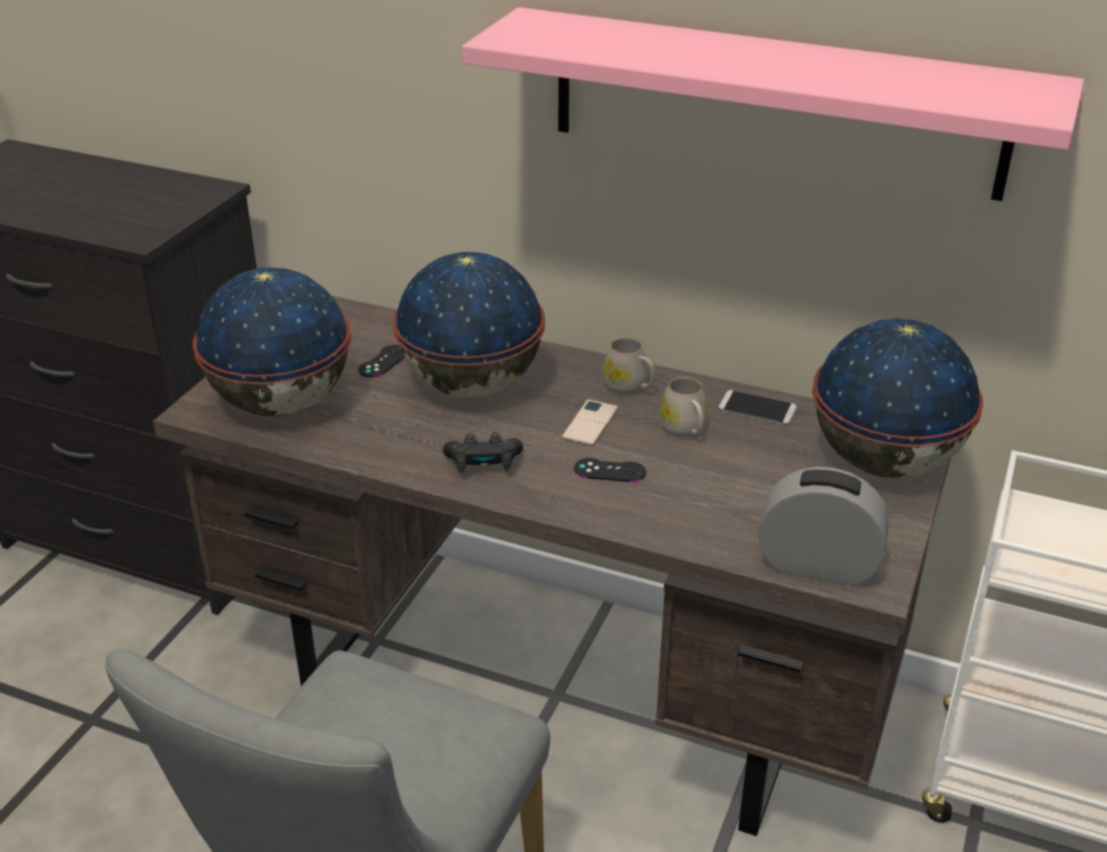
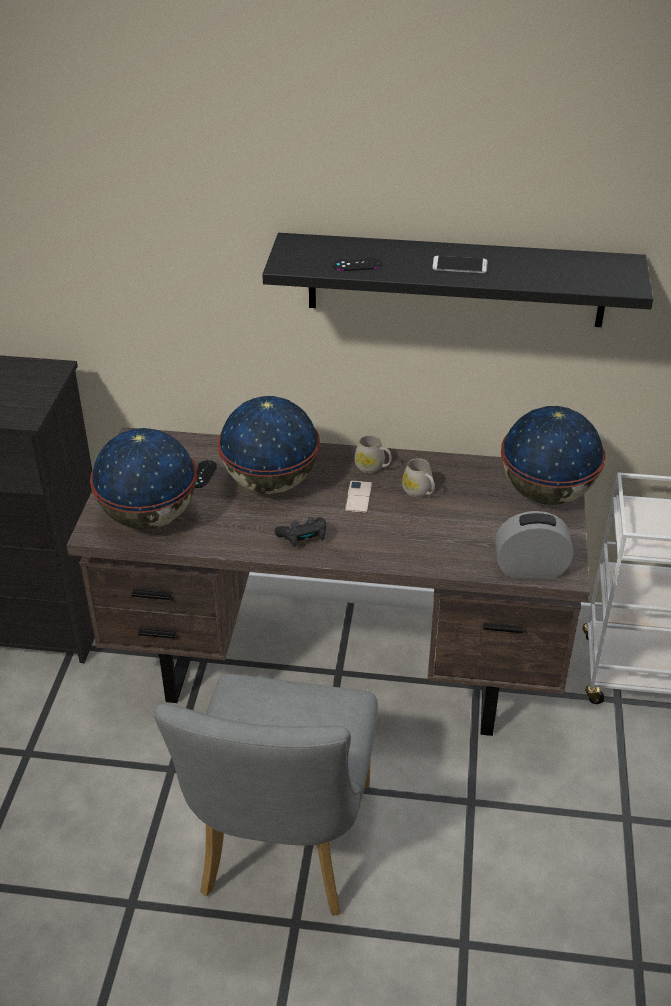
camera: 15 degrees left, 5 degrees up
(610, 471) = (384, 528): black game controller -> black game controller (357, 265)
(757, 408) = (458, 469): phone -> phone (459, 265)
(775, 103) = (456, 280): pink shelf -> black shelf

